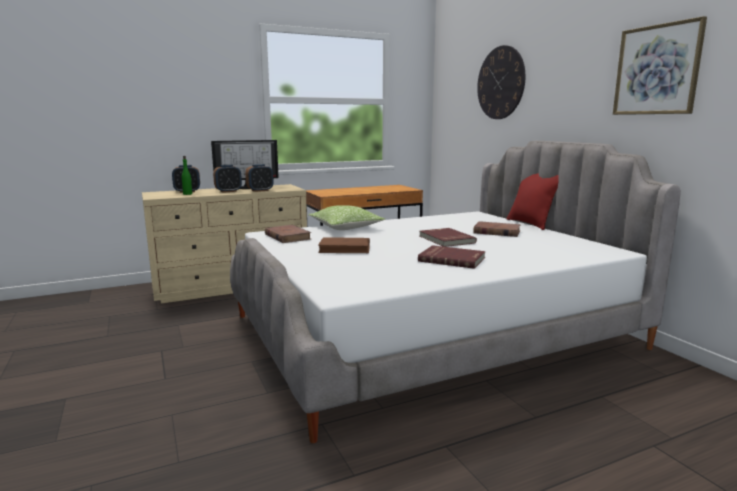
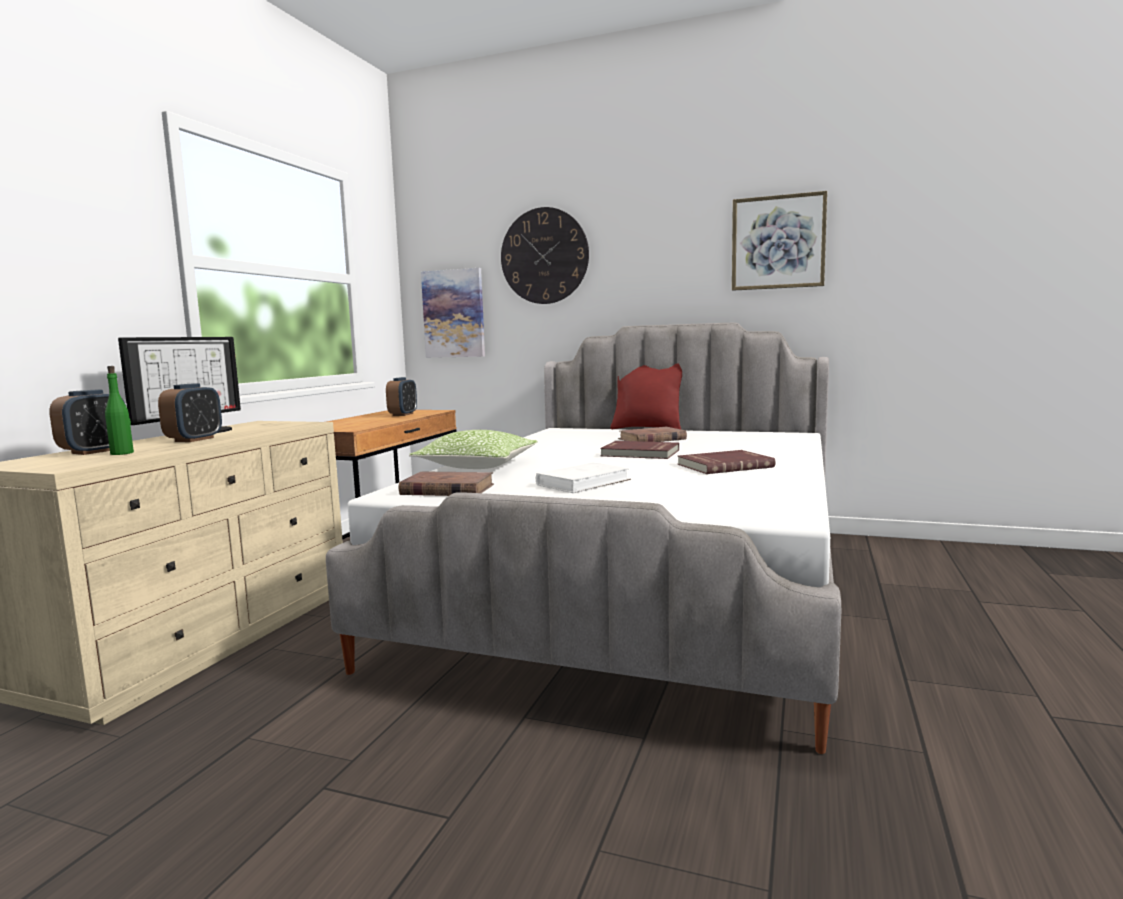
camera: 45 degrees left, 5 degrees down
(260, 190) = (255, 431): alarm clock -> alarm clock (403, 414)
(345, 249) = (583, 483): brown book -> white book
(453, 123) = (454, 313): none -> picture

